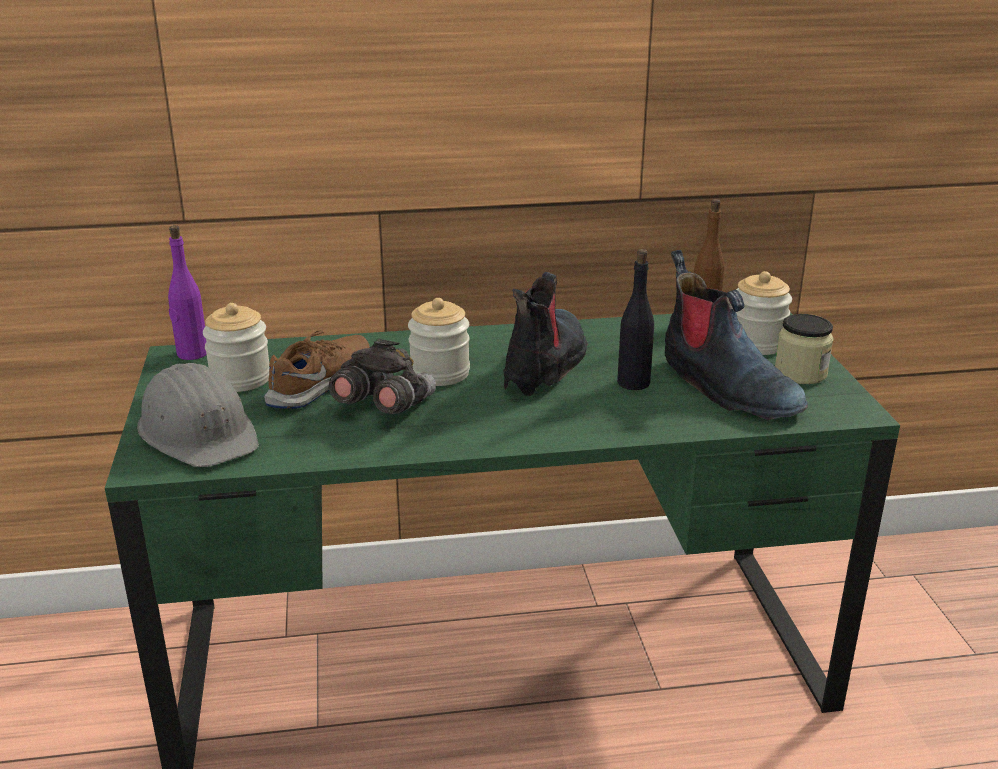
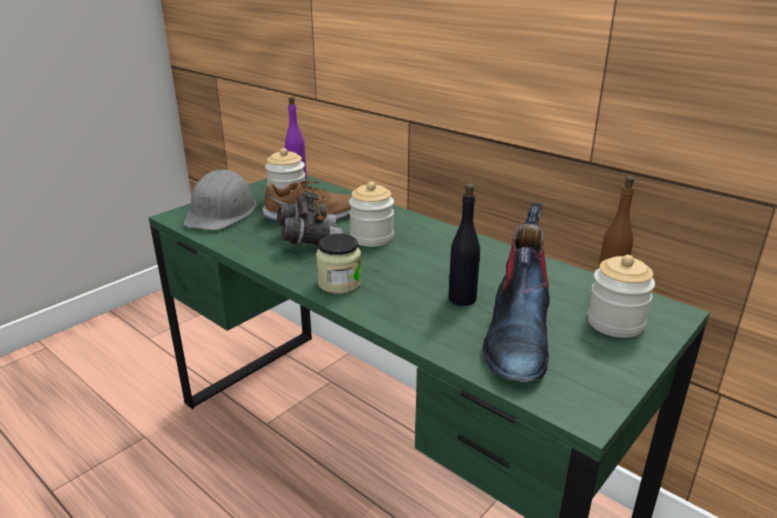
camera: 50 degrees right, 0 degrees up
(545, 365) = (435, 261): boot -> none
(800, 373) = (603, 360): jar -> jar (339, 283)

